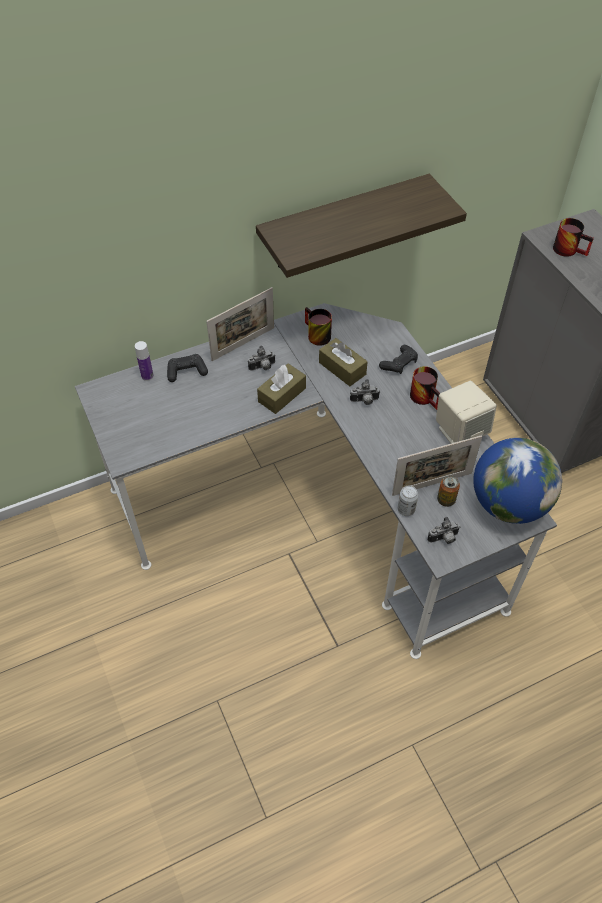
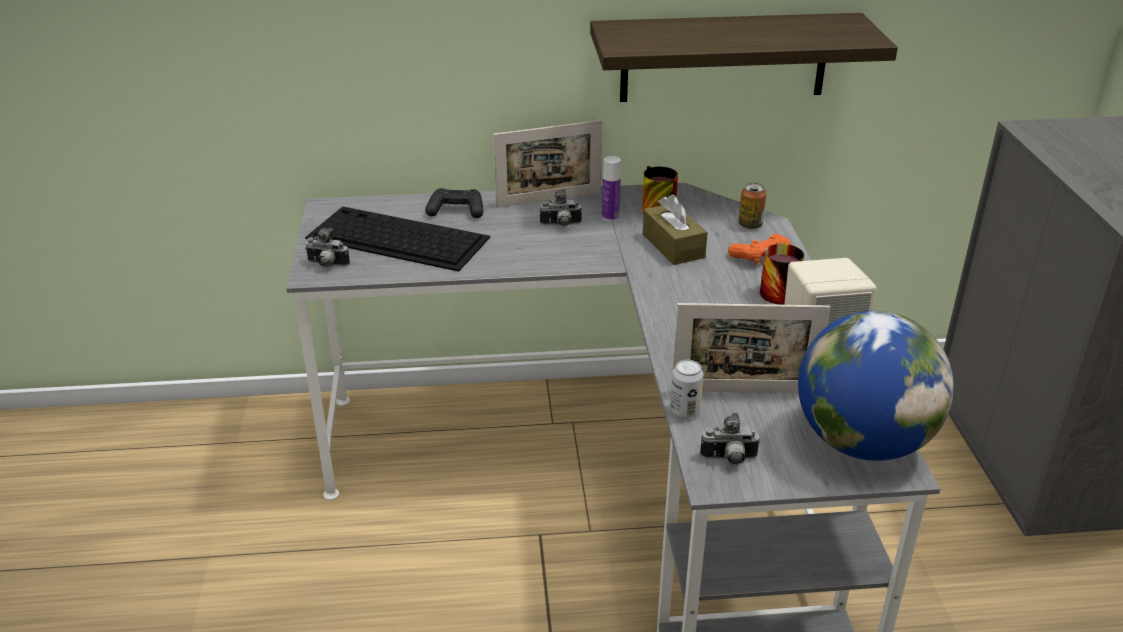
camera: 20 degrees right, 20 degrees down
(147, 376) = (403, 206): bottle -> bottle (610, 217)
(159, 409) = (395, 238): none -> keyboard
(282, 395) = (570, 255): brown tissue box -> none
(364, 401) = (687, 283): camera -> camera (327, 265)
(399, 364) = (761, 256): black game controller -> orange game controller
(446, 500) = (757, 414): can -> can (750, 225)
(569, 249) = (1069, 145): mug -> none

